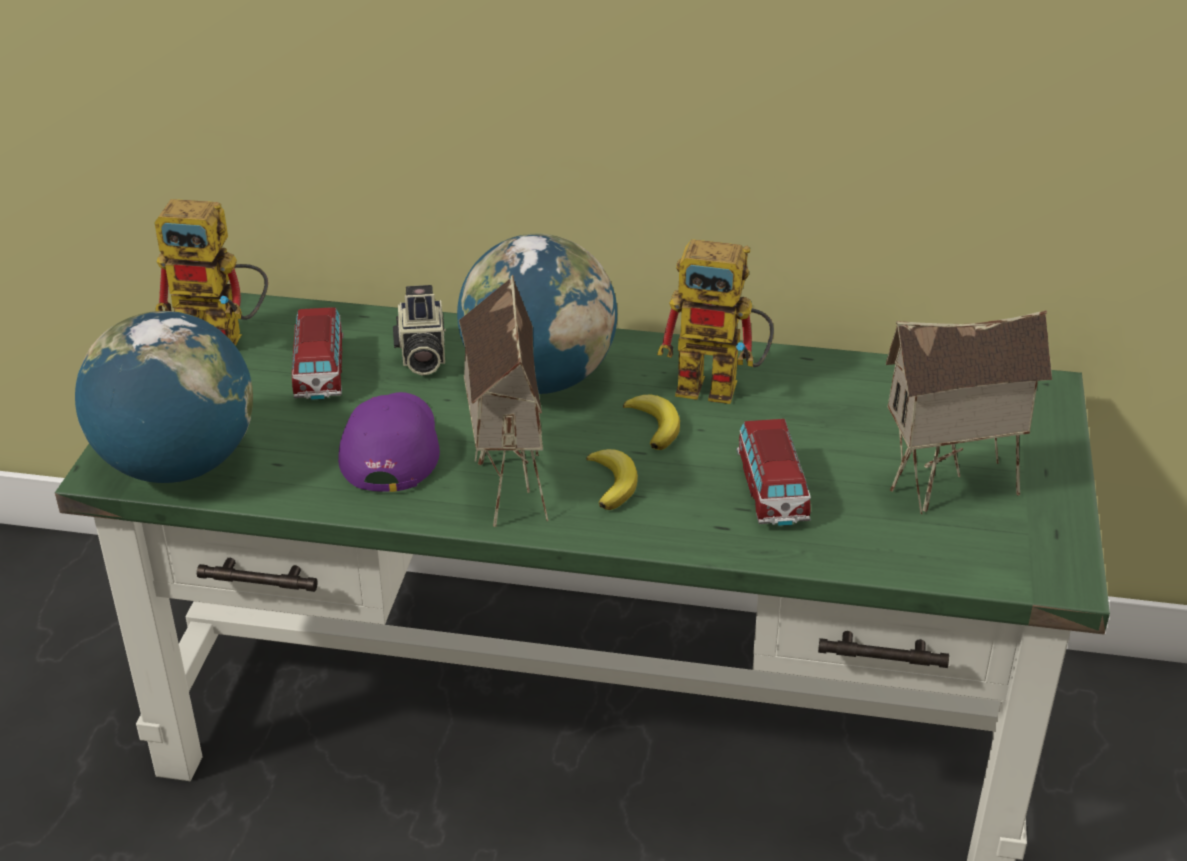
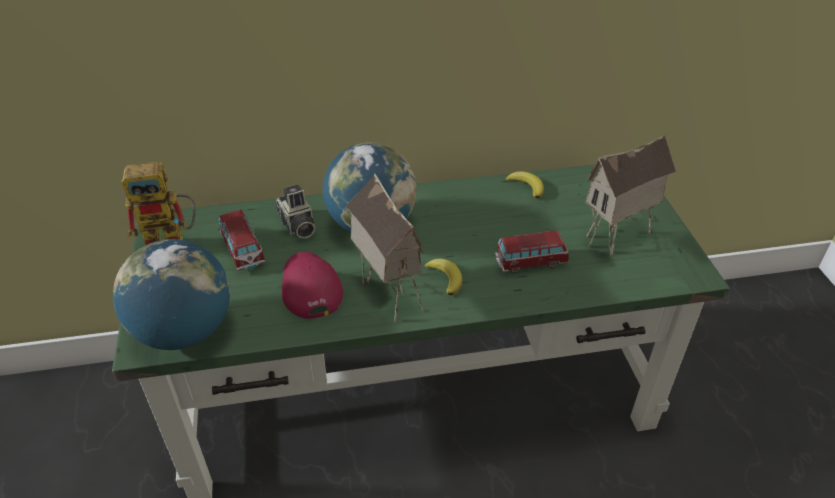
camera: 20 degrees left, 5 degrees up
(391, 447) = (309, 287): purple cap -> red cap
(655, 425) = (449, 238): banana -> banana (526, 186)
(721, 386) = (471, 207): toy robot -> none
(771, 491) = (530, 262): toy car -> toy car turned 75 degrees counterclockwise

